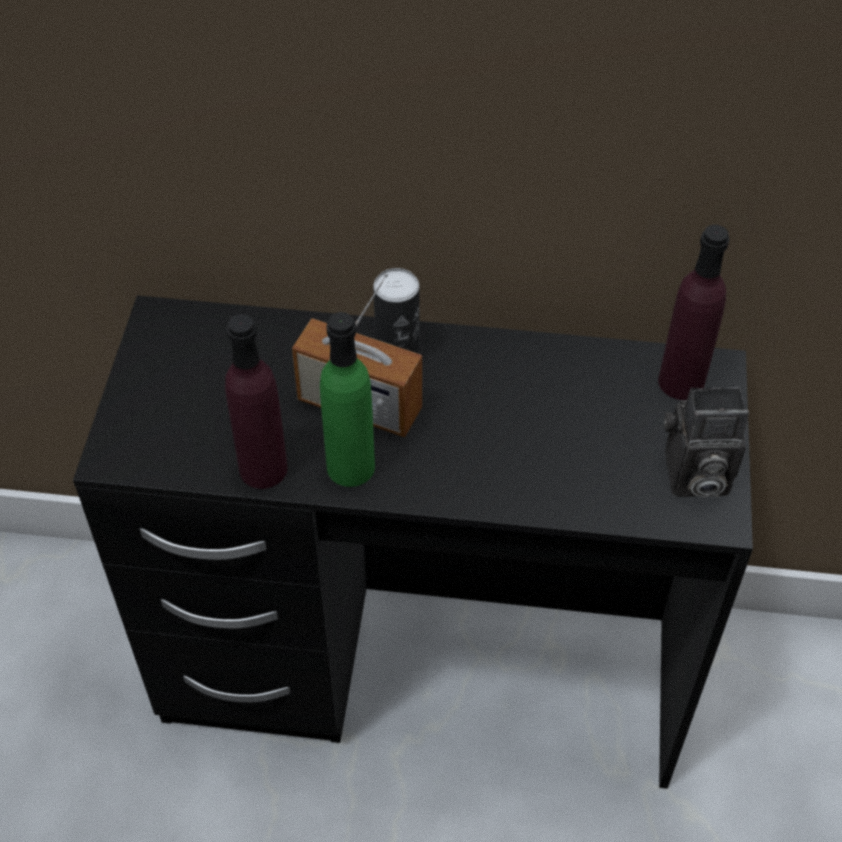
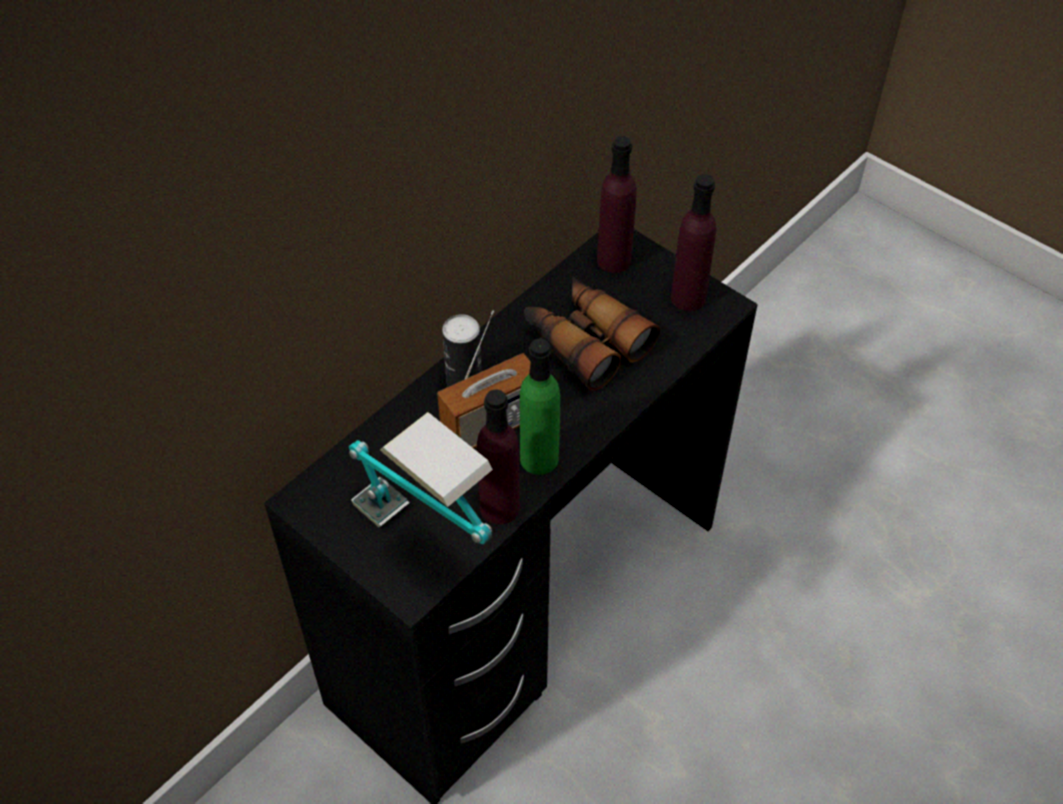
camera: 55 degrees left, 0 degrees up
(176, 435) = (426, 543): none -> table lamp
(541, 420) = (585, 341): none -> binoculars
(693, 477) = (688, 298): camera -> purple bottle

